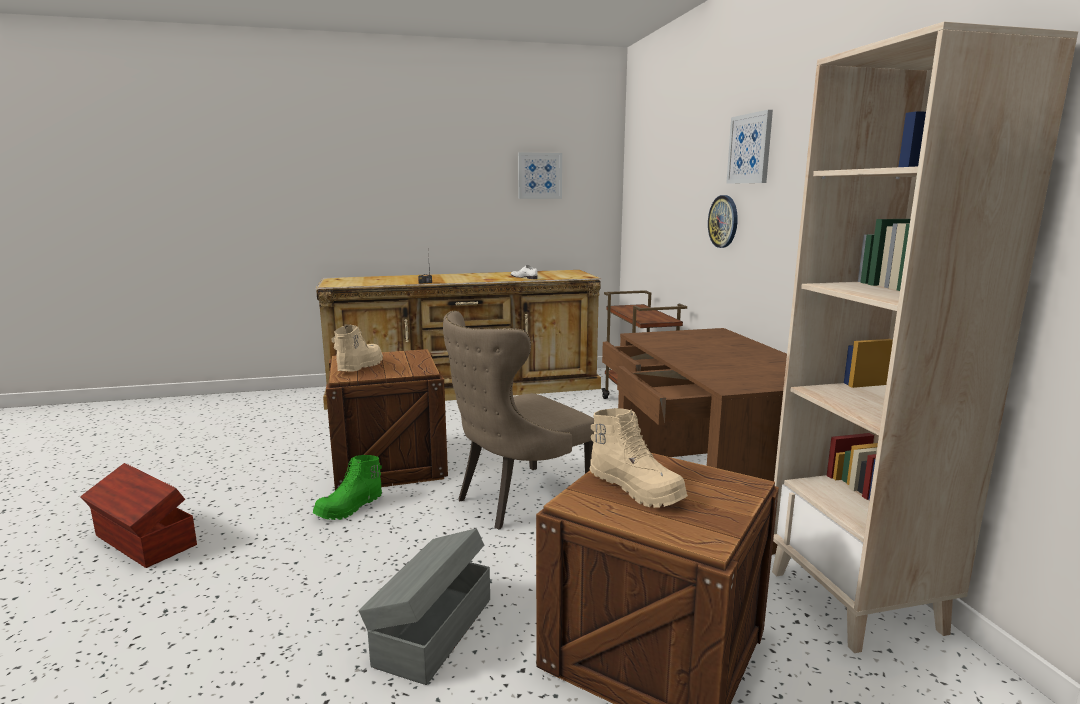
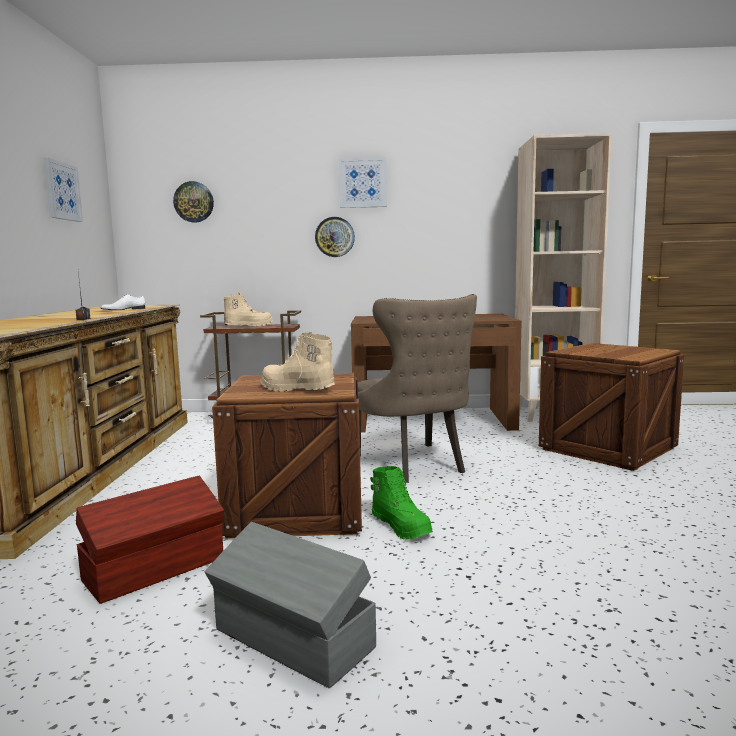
camera: 75 degrees left, 5 degrees down
(144, 541) = (447, 661): brown storage box -> brown storage box (156, 569)
(432, 631) = (605, 495): grey storage box -> grey storage box (293, 640)
(636, 489) = (610, 352): beige boot -> beige boot (249, 326)
(652, 175) = (193, 202): none -> wall clock

